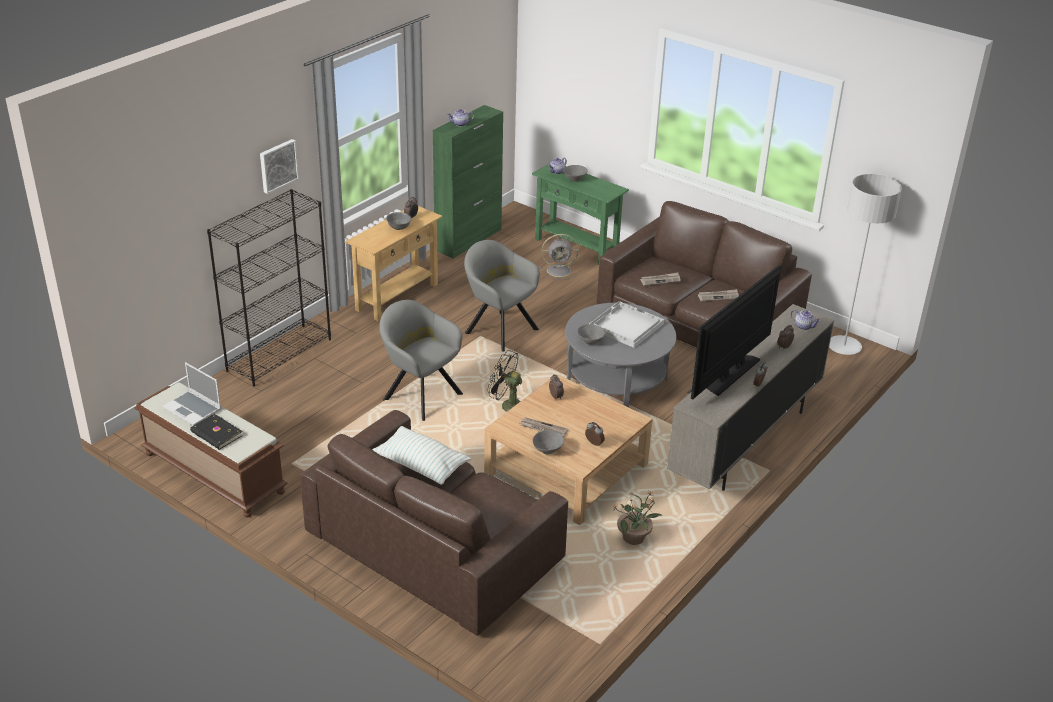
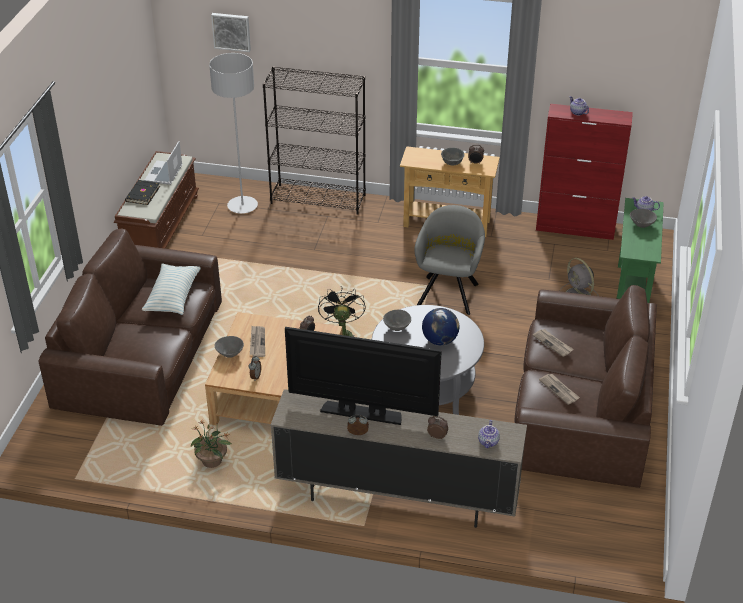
camera: 65 degrees right, 5 degrees up
(277, 165) = (355, 50): picture -> picture (231, 31)
(420, 395) = (320, 283): grey armchair -> none
(469, 239) = (575, 228): green cabinet -> red cabinet
(625, 326) = (440, 340): white tray -> globe
(844, 346) = (629, 534): grey floor lamp -> grey floor lamp (242, 206)

